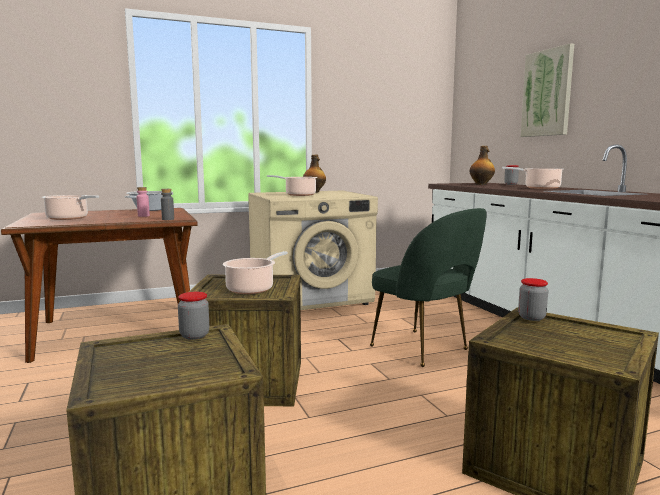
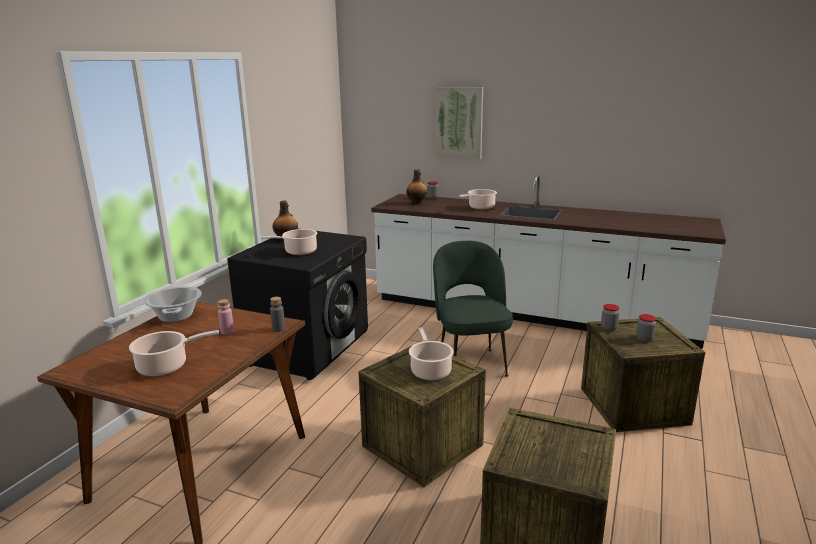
camera: 45 degrees left, 10 degrees up
(194, 335) = (521, 426): jar -> jar (644, 339)
(312, 301) = (310, 349): beige washing machine -> black washing machine
(424, 350) = (470, 362): green chair -> green chair turned 105 degrees counterclockwise

